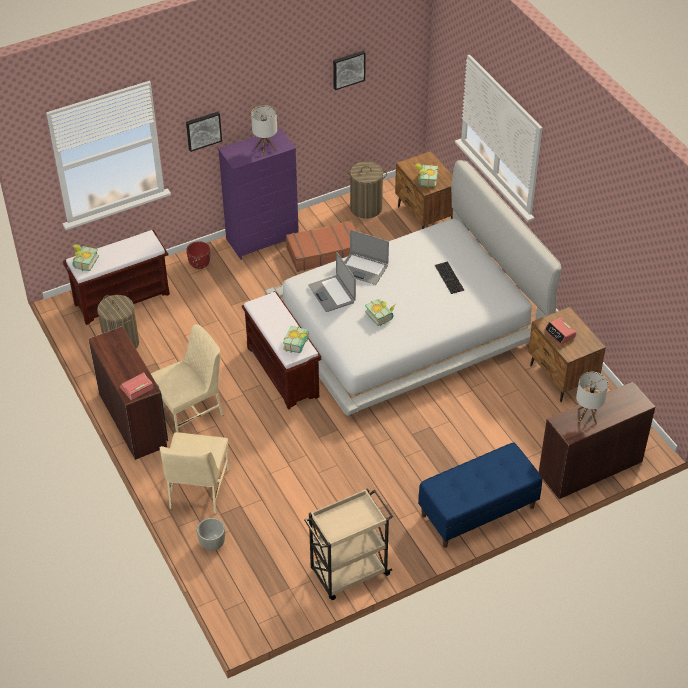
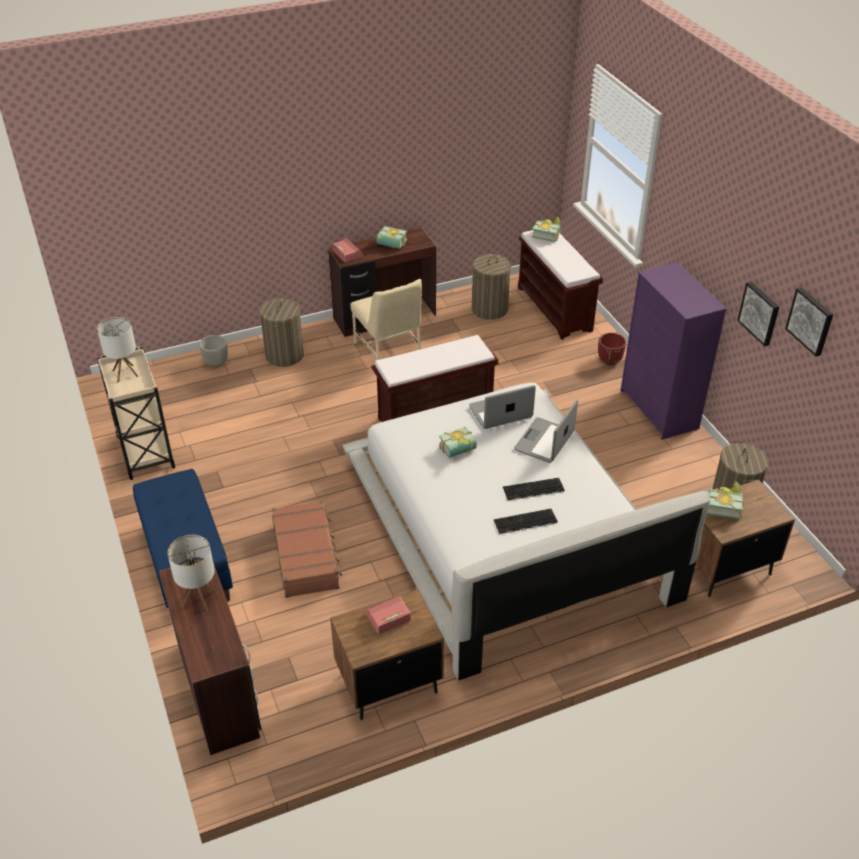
camera: 95 degrees right, 5 degrees down
(198, 490) = (284, 355): beige chair -> laundry basket
(203, 130) = (678, 228): picture -> picture (760, 313)
(265, 149) = (679, 296): table lamp -> table lamp (125, 373)
(299, 345) = (404, 370): book -> book (390, 245)
(324, 252) = (638, 460): brown suitcase -> brown suitcase (306, 556)
(417, 274) = (533, 490): none -> keyboard

